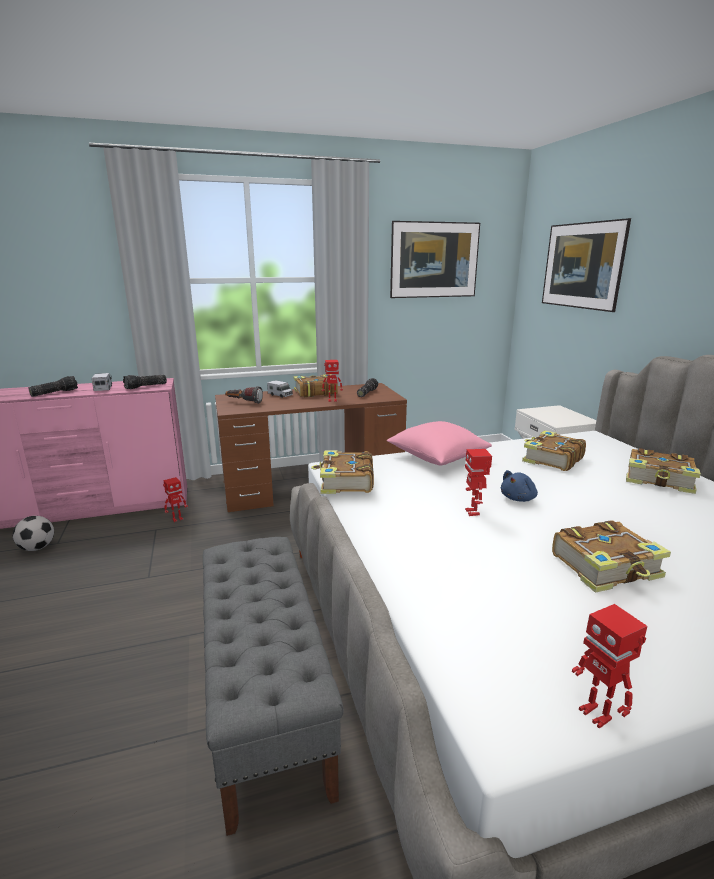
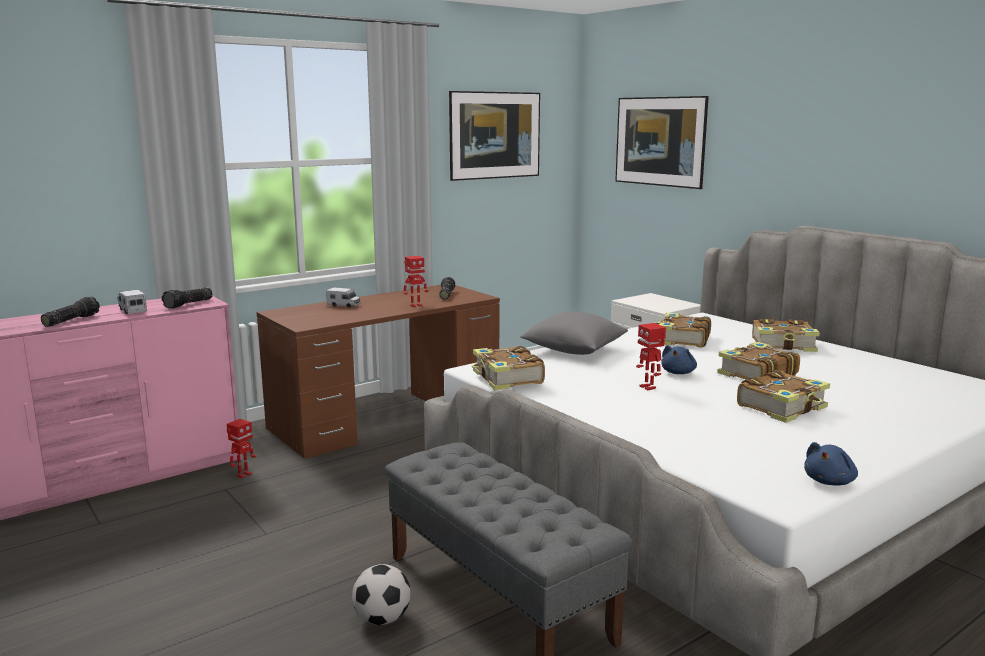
camera: 20 degrees left, 5 degrees down
(37, 548) = (75, 533): football -> football (382, 619)
(244, 402) = (309, 316): flashlight -> none
(315, 392) = (383, 299): book -> book (756, 374)
(437, 458) = (573, 350): pink pillow -> grey pillow
(596, 714) = (830, 481): toy robot -> blue plush toy

